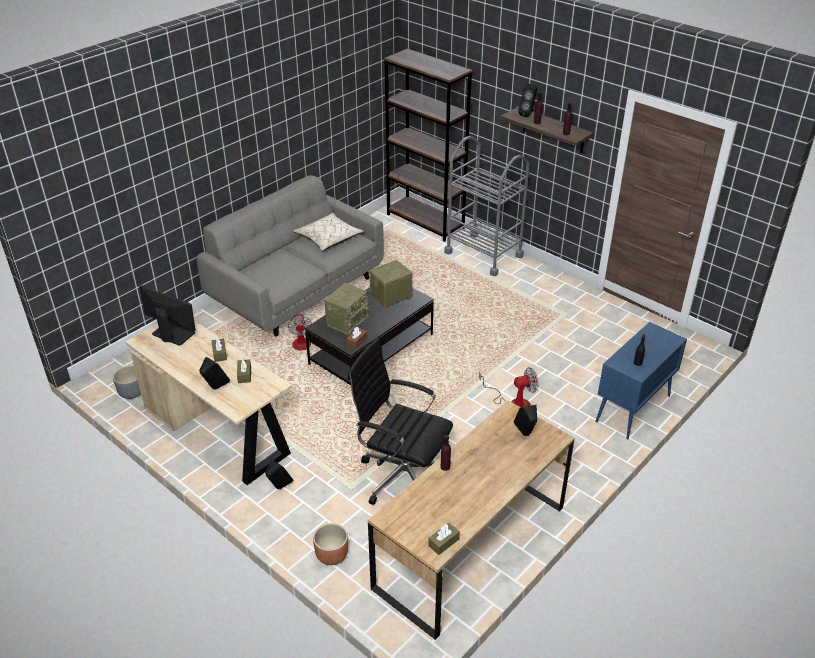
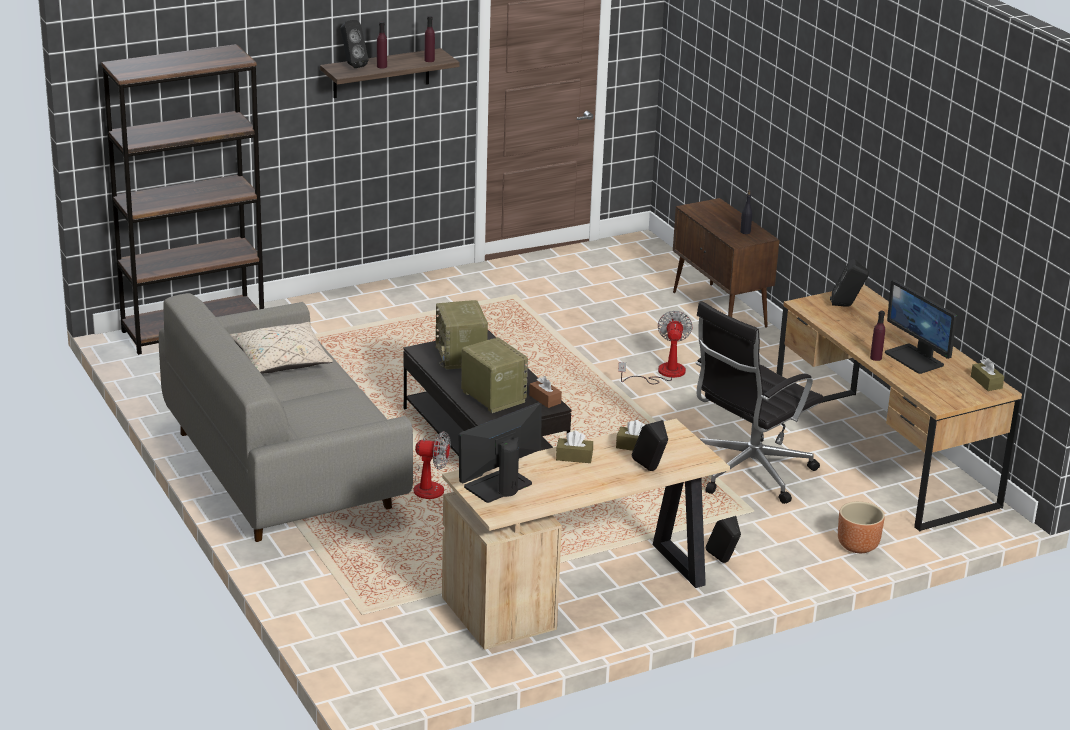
camera: 70 degrees left, 10 degrees down
(131, 392) = (435, 657): grey planter -> none
(458, 490) = (915, 359): none -> monitor
(483, 254) = (327, 310): grey cart -> none
(632, 409) = (720, 310): blue cabinet -> brown cabinet

